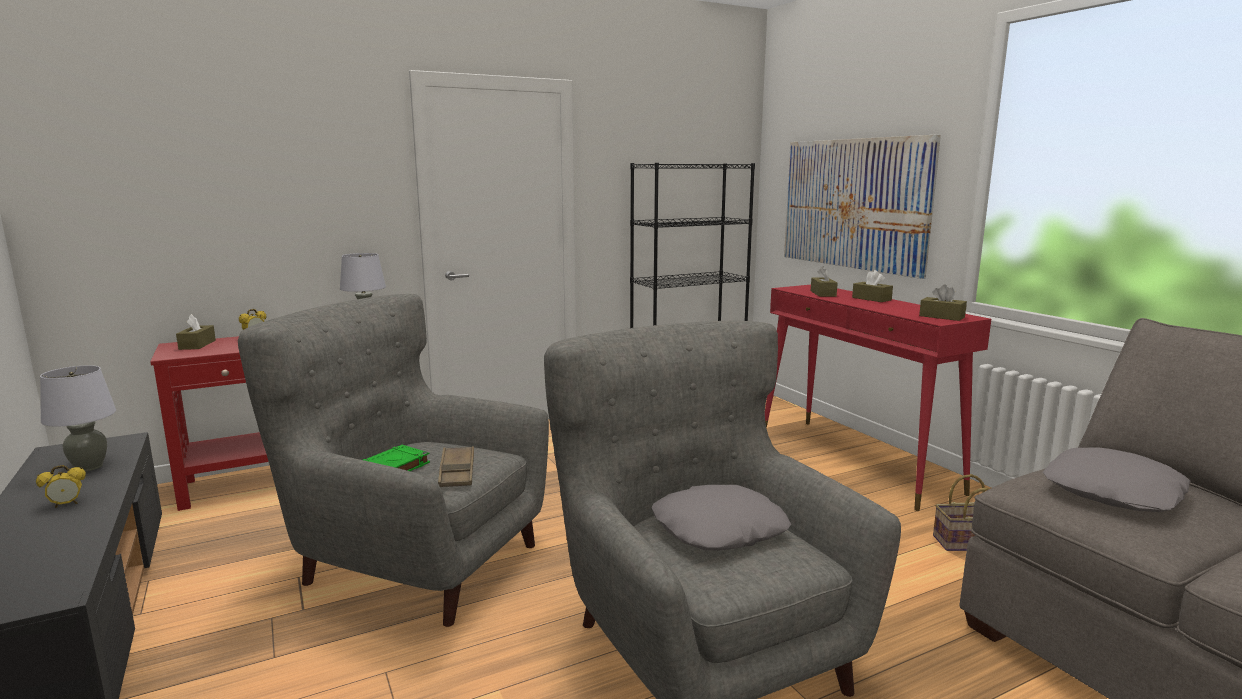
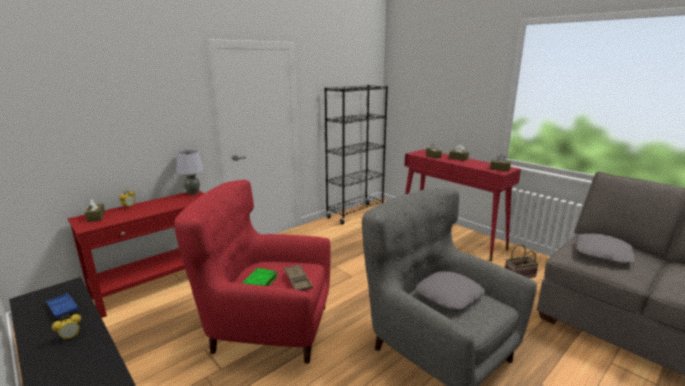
camera: 15 degrees left, 5 degrees up
(89, 467) = (62, 308): grey table lamp -> blue tray
(416, 561) = (267, 328): grey armchair -> red armchair
(854, 203) = (440, 108): picture -> none

